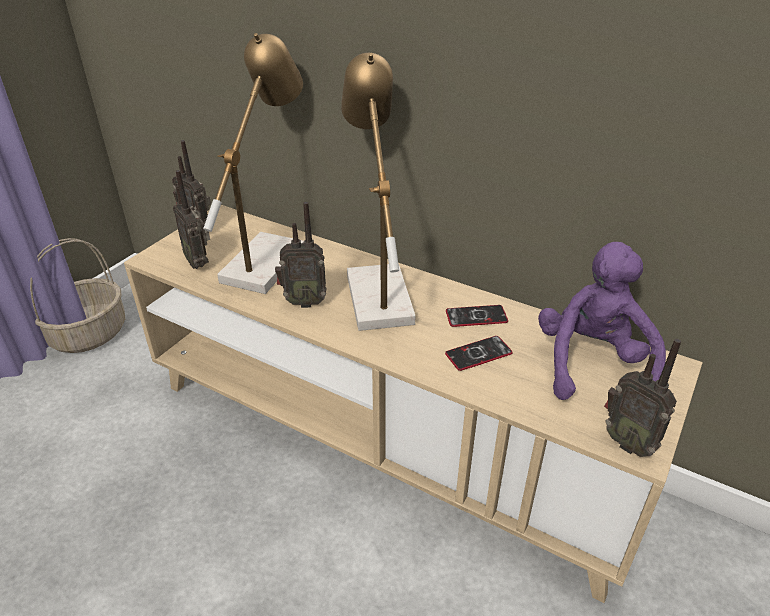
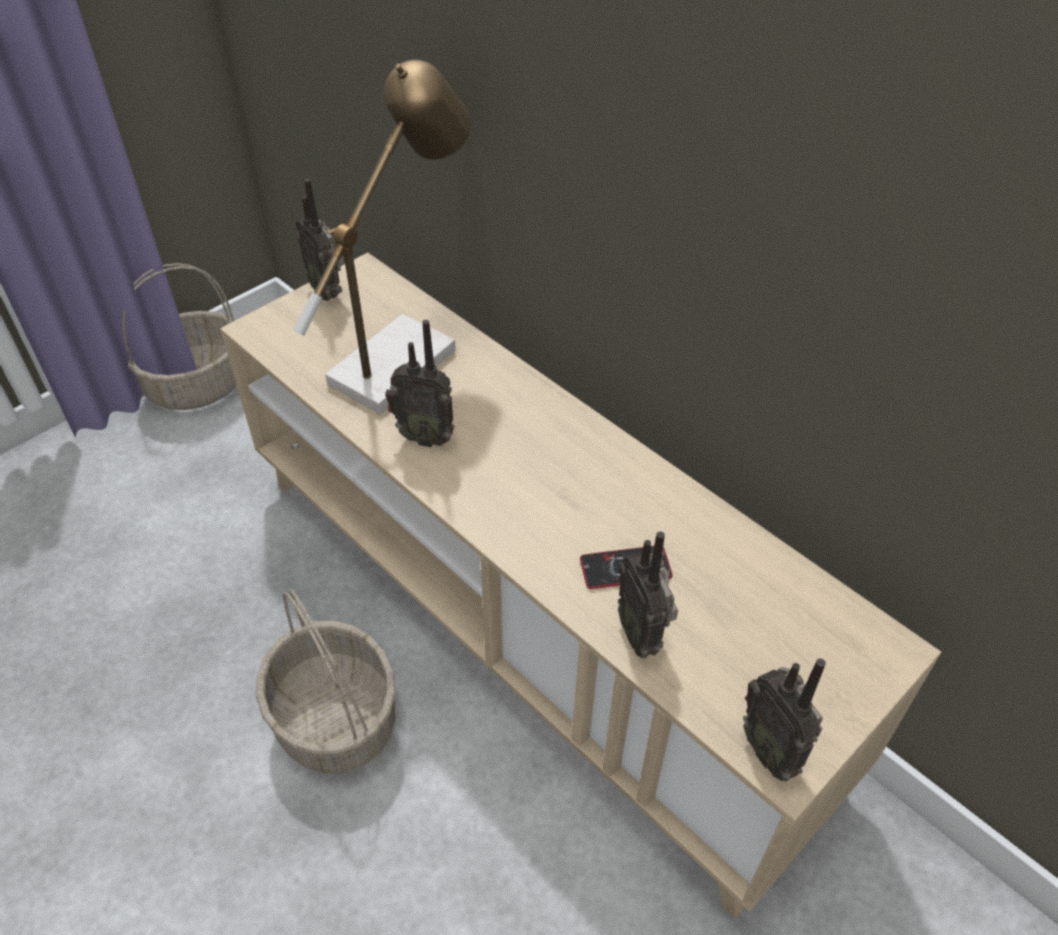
camera: 15 degrees right, 10 degrees up
(199, 262) = (312, 347): radio -> radio (642, 634)
(266, 539) = (337, 720): none -> basket
(375, 291) = (525, 438): table lamp -> none
(476, 317) = (647, 508): phone -> none
(592, 364) = (776, 620): purple plush toy -> none

